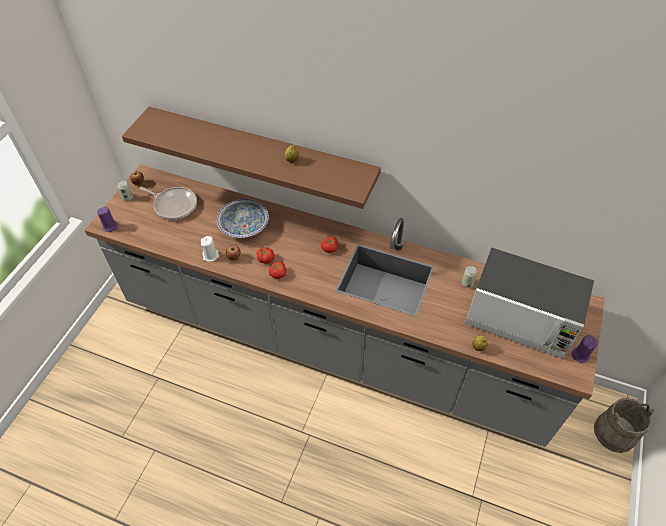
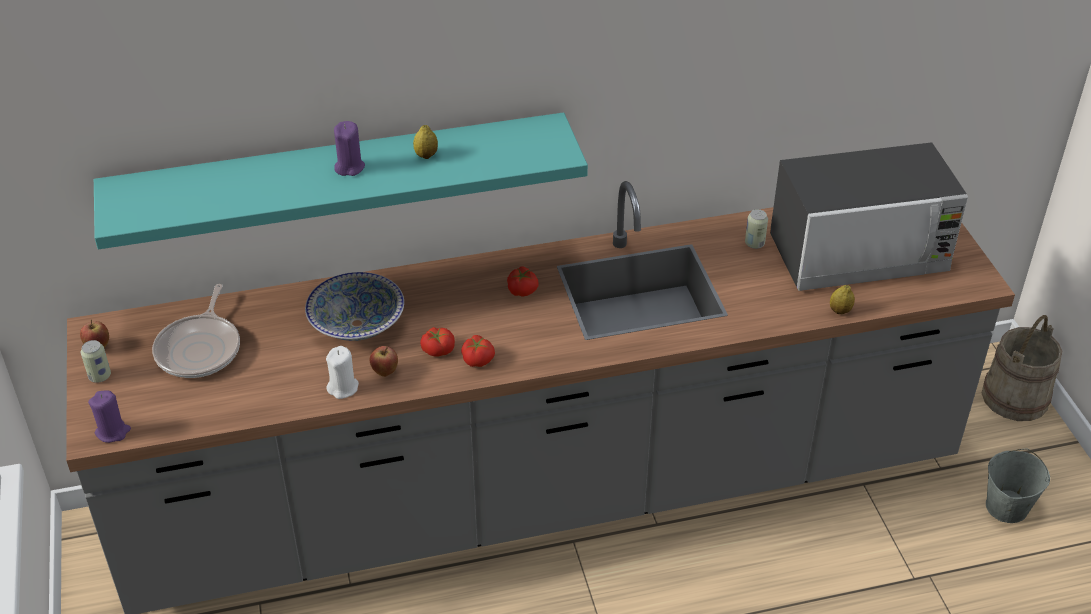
camera: 35 degrees left, 10 degrees down
(174, 205) = (200, 349): frying pan -> frying pan turned 105 degrees clockwise
(261, 152) = (339, 177): brown shelf -> turquoise shelf
(555, 491) = (1006, 508): none -> grey bucket
(580, 355) = (963, 258): purple candle -> purple candle (349, 167)

